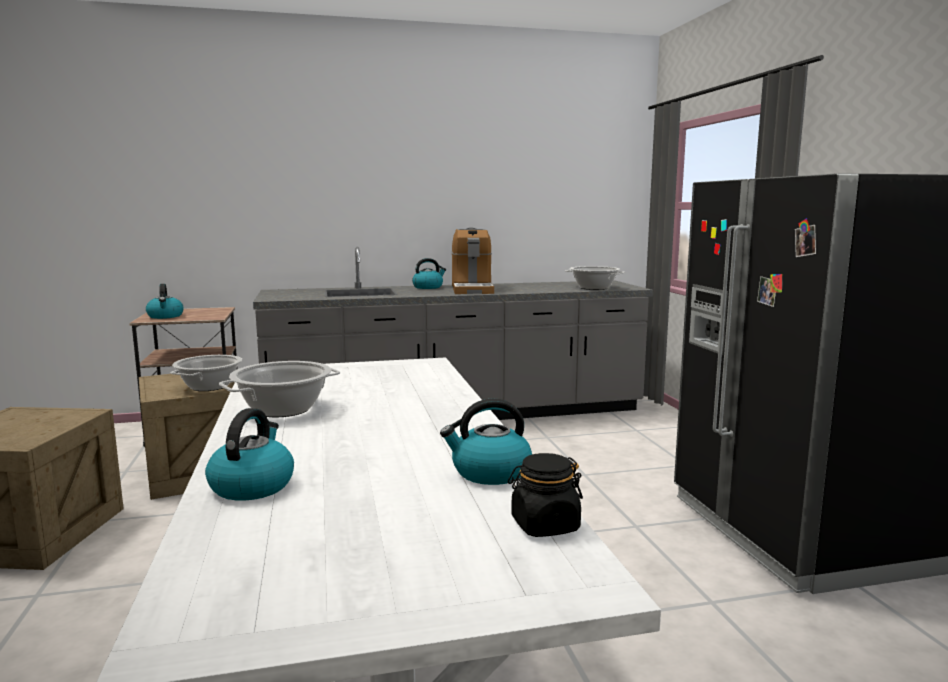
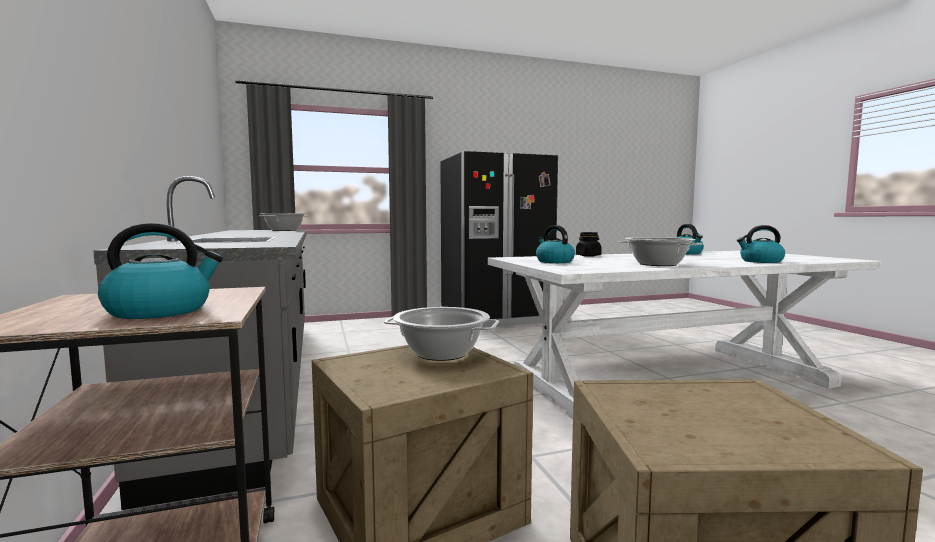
camera: 95 degrees left, 5 degrees down
(428, 287) = (214, 236): kettle -> kettle (554, 261)
(472, 289) = (256, 234): coffee machine -> none
(544, 525) = (718, 252): black jar -> black jar (588, 256)

